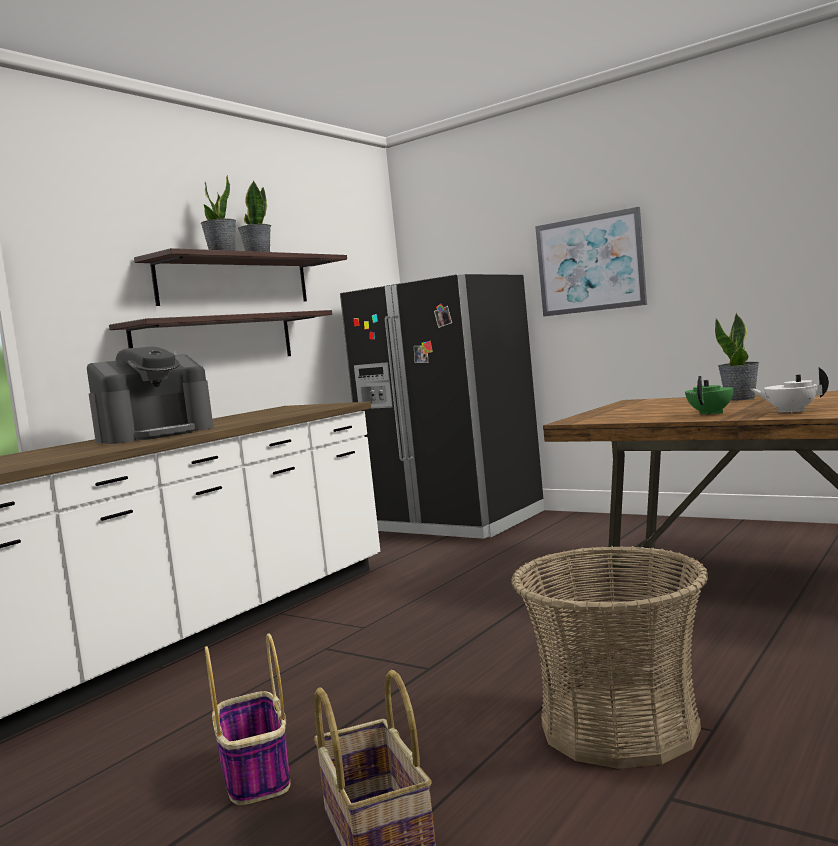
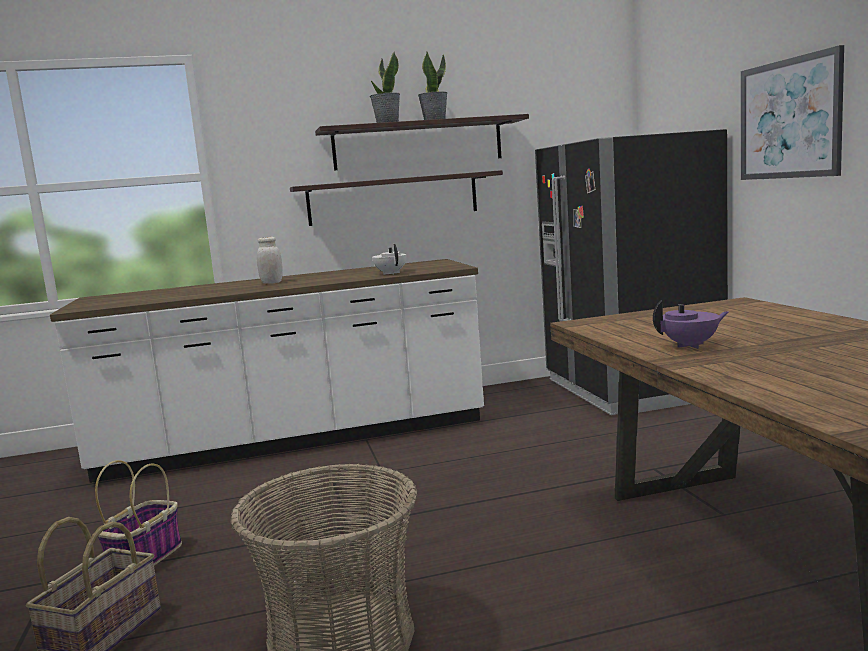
camera: 40 degrees right, 5 degrees up
(155, 434) = (271, 283): coffee machine -> white jar
(711, 413) = (691, 345): green teapot -> purple teapot
(740, 398) = (818, 326): potted plant -> none
(791, 411) = (746, 366): white teapot -> white teapot (391, 273)

